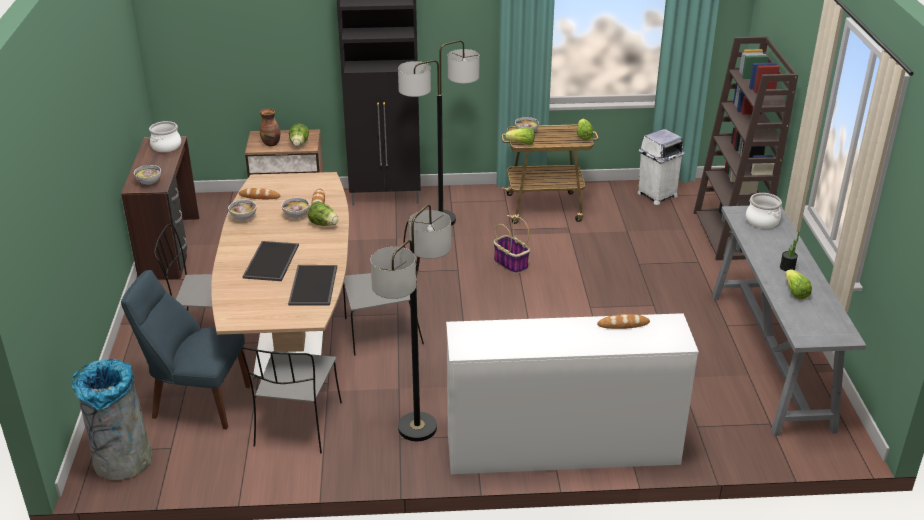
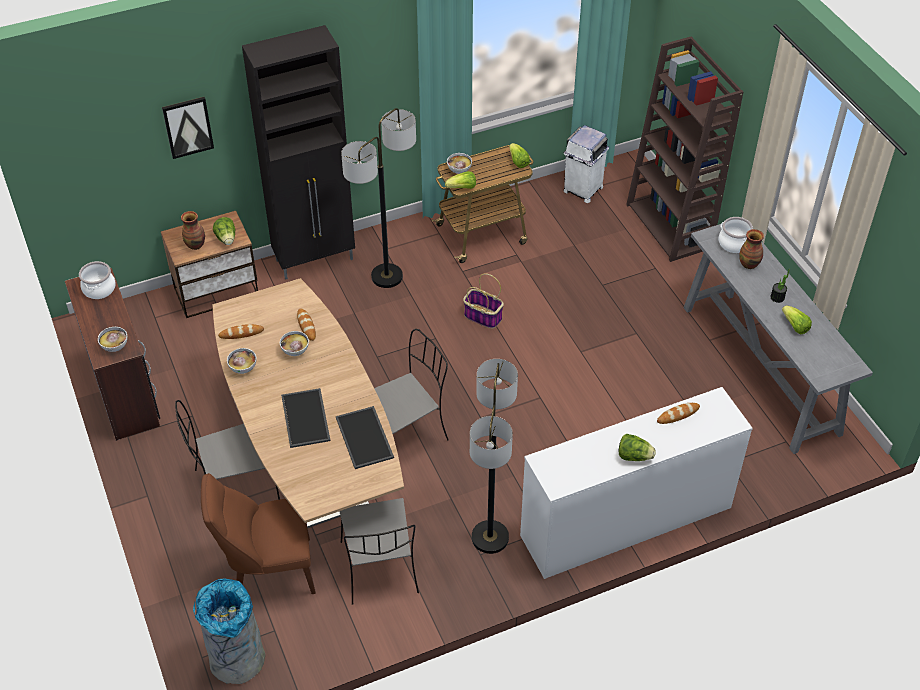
camera: 20 degrees left, 15 degrees up
(197, 401) = (268, 571): blue chair -> brown chair
(283, 31) = (188, 127): none -> picture
(324, 224) = (329, 355): lettuce -> lettuce (634, 456)
(770, 238) = (749, 264): none -> vase

